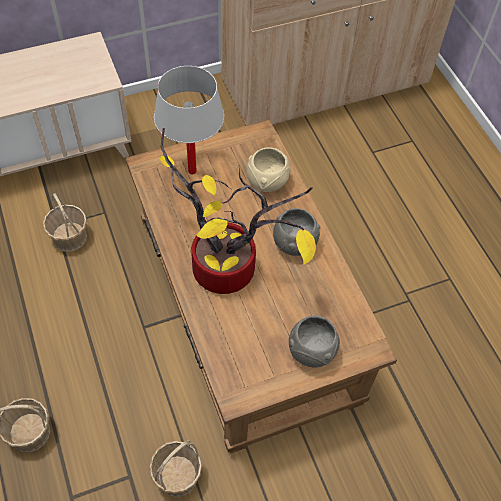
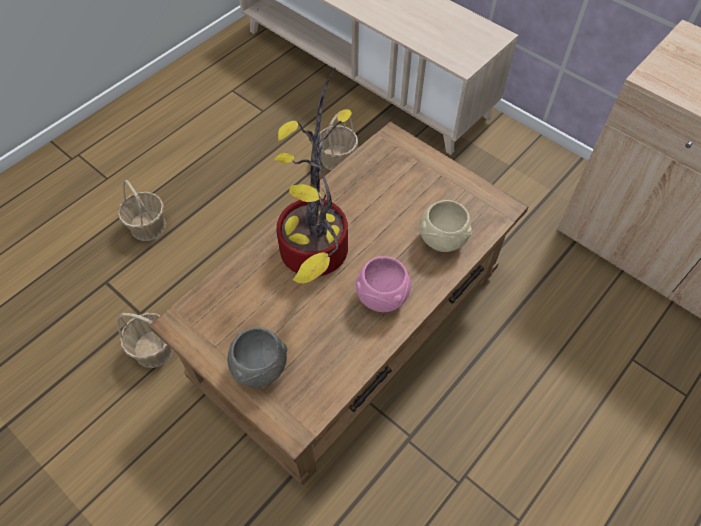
camera: 65 degrees right, 0 degrees up
(192, 171) = (411, 175): white table lamp -> none
(293, 243) = (382, 296): grey bowl -> pink bowl

